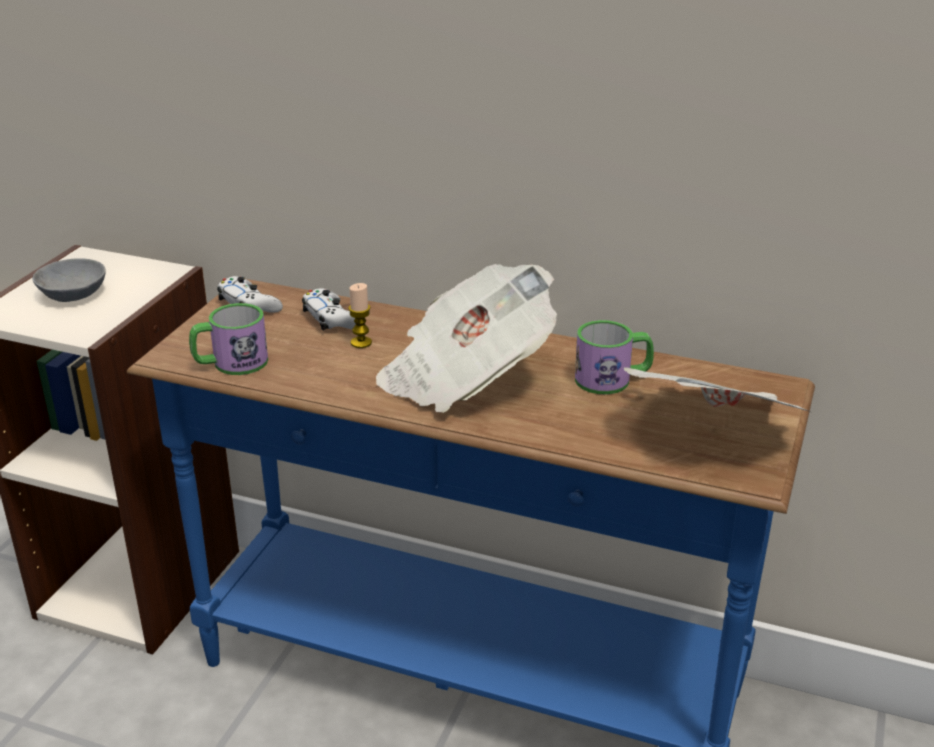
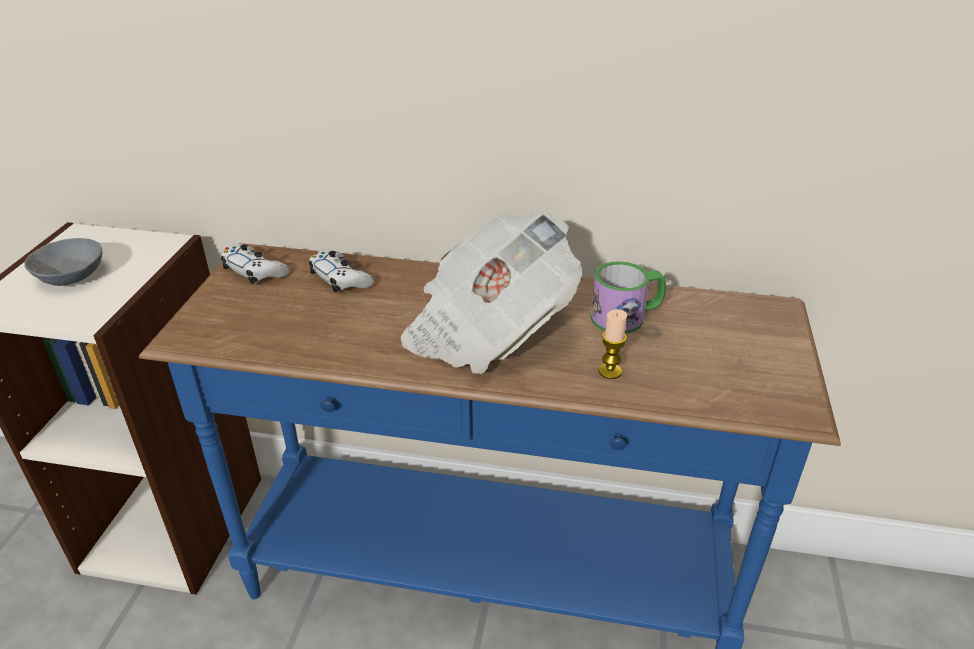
camera: 10 degrees left, 5 degrees up
(230, 363) = (248, 338): mug -> none
(361, 343) = (375, 301): candle -> candle (610, 371)
(715, 431) = (742, 363): newspaper -> none

